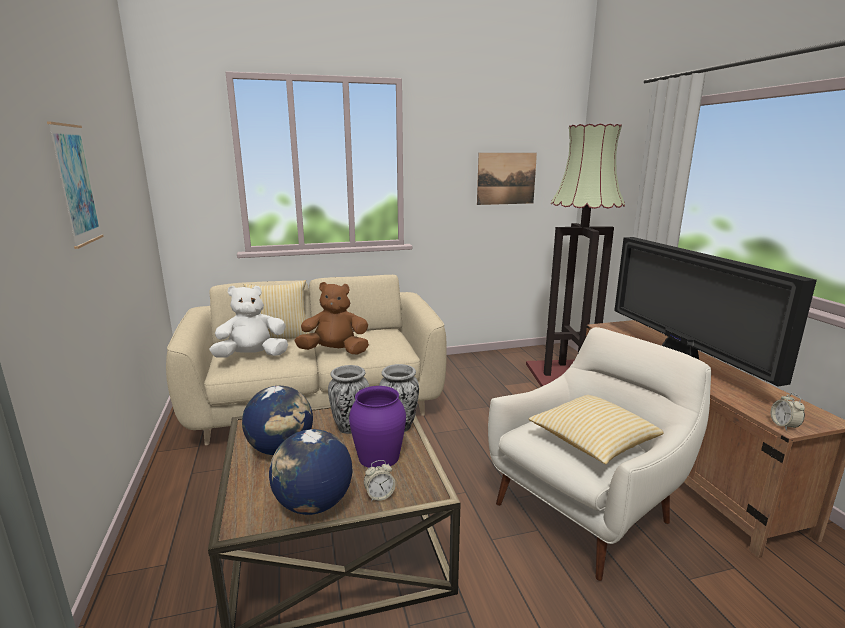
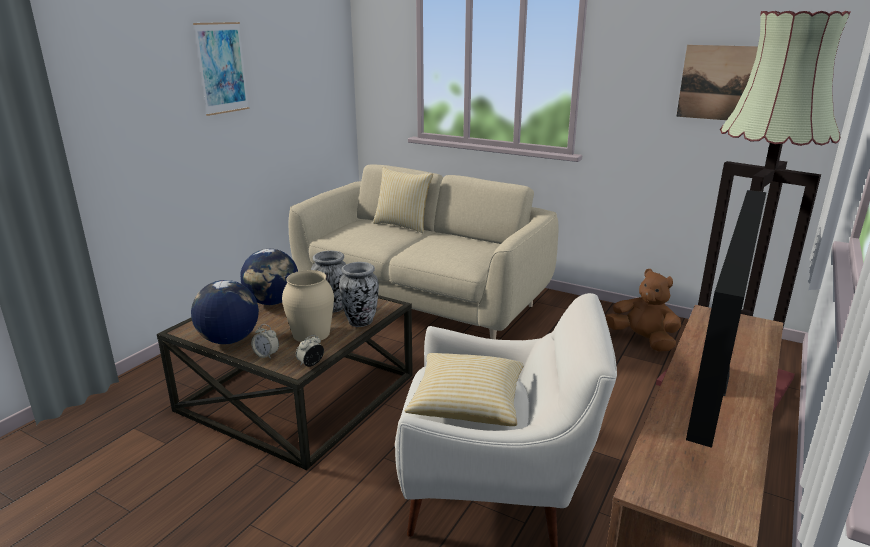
camera: 45 degrees right, 5 degrees up
(252, 356) = (357, 233): white plush toy -> none
(335, 352) = (418, 249): brown plush toy -> brown plush toy (642, 340)
(379, 457) = (311, 334): purple vase -> beige vase
(784, 425) = (643, 487): alarm clock -> alarm clock (311, 364)

